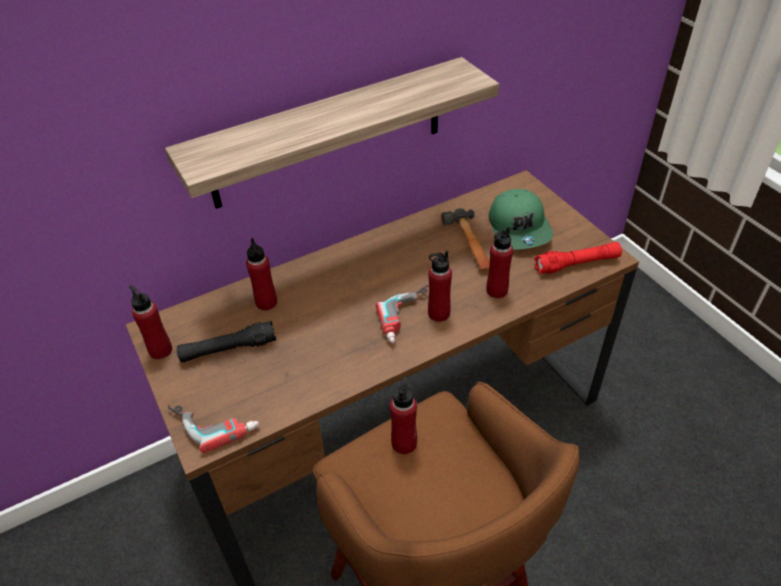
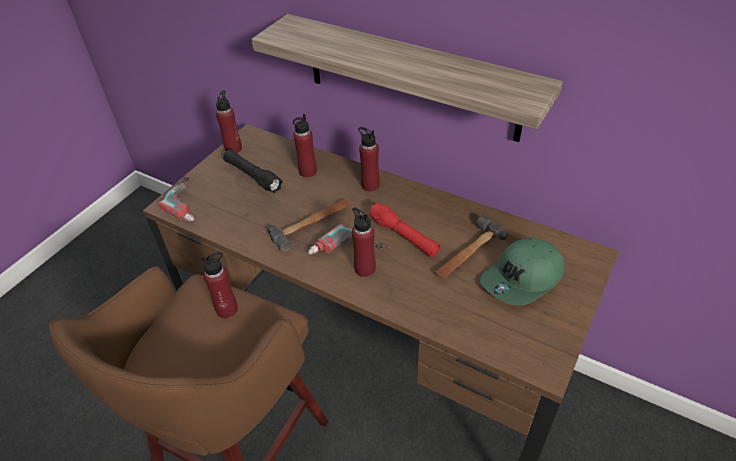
camera: 60 degrees right, 0 degrees up
(350, 328) = (311, 225): none -> hammer
(496, 290) = (422, 295): red bottle -> red bottle (370, 185)
(577, 264) = (509, 343): red flashlight -> red flashlight (404, 236)

